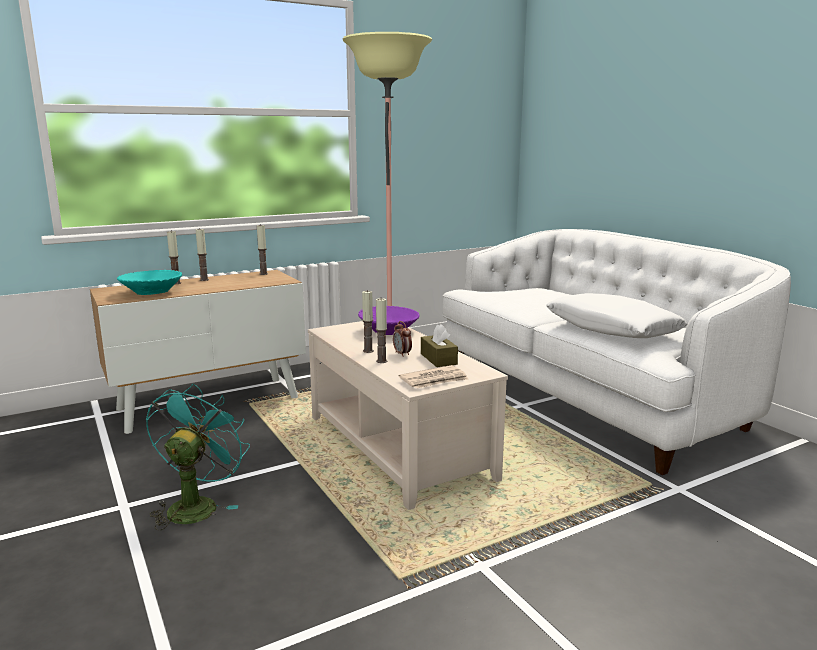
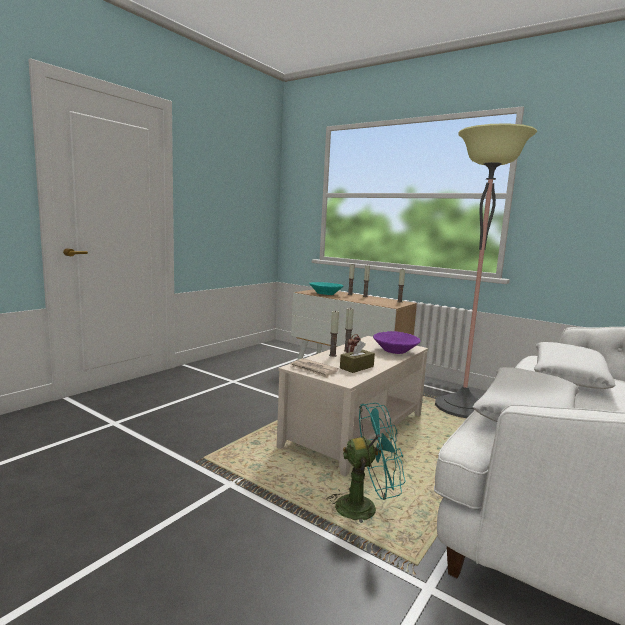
camera: 65 degrees right, 5 degrees down
(196, 505) = (243, 394): turquoise fan -> turquoise fan (364, 507)
(524, 296) = (567, 375): none -> white pillow

